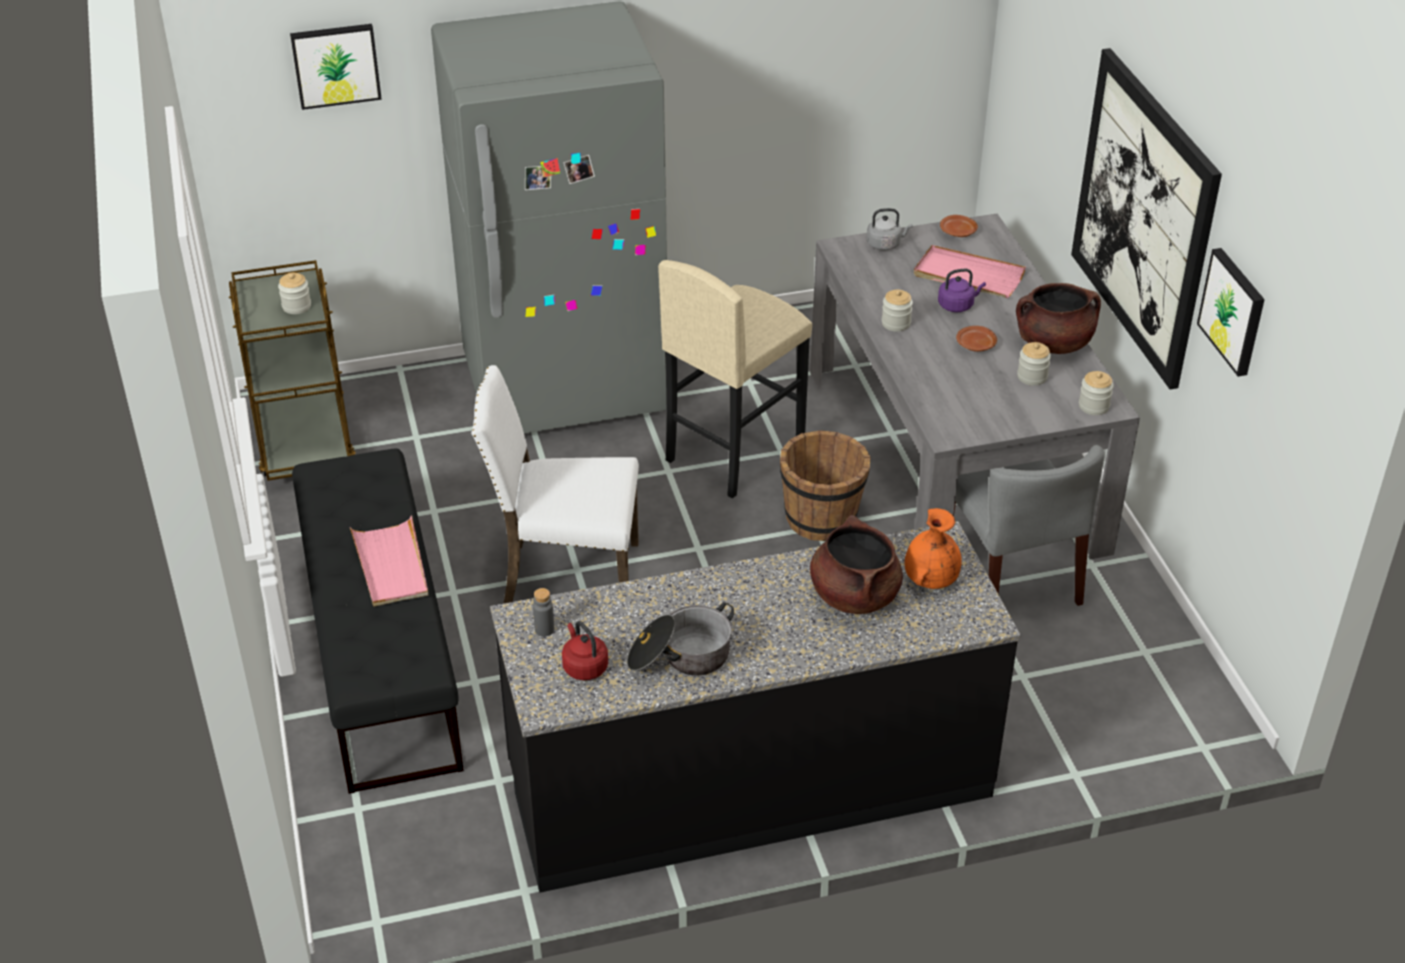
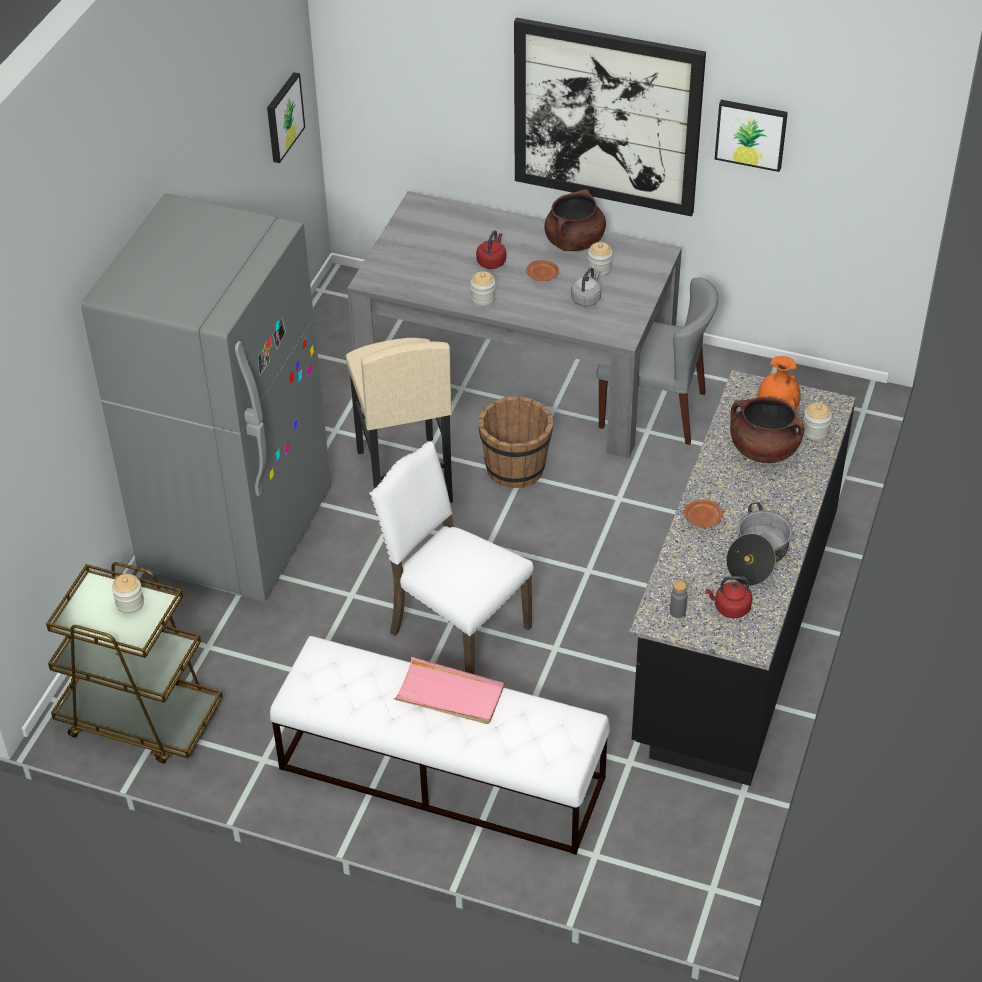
camera: 55 degrees left, 5 degrees up
(336, 64) = (33, 387): picture -> picture (283, 117)
(381, 651) = (440, 773): black bench -> white bench
(567, 578) = (455, 631): white chair -> white chair turned 90 degrees clockwise
(885, 244) = (388, 258): grey kettle -> grey kettle (586, 298)
(957, 305) = (492, 261): purple kettle -> red kettle
(958, 232) = (410, 219): brown plate -> brown plate (703, 518)
(968, 276) = (464, 240): pink tray -> none
(1093, 406) = (653, 259): jar -> jar (815, 431)

